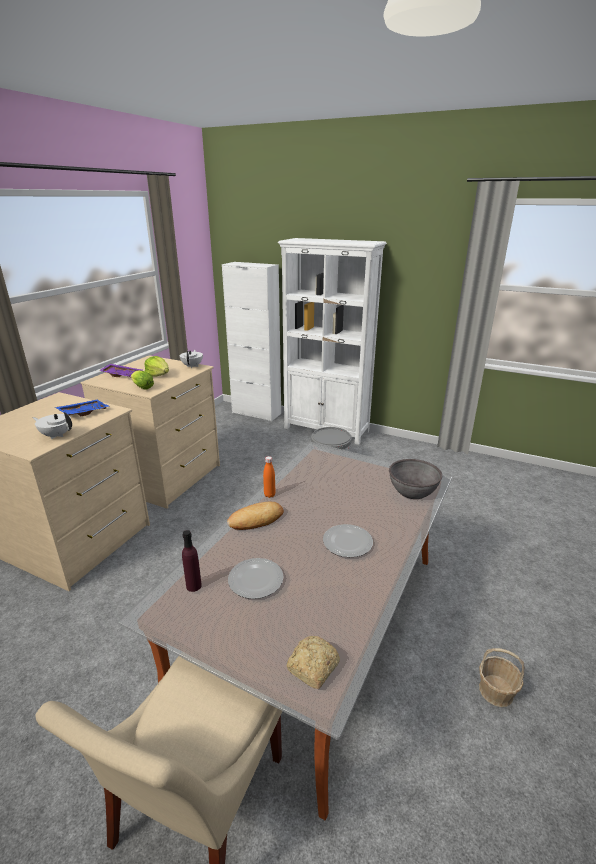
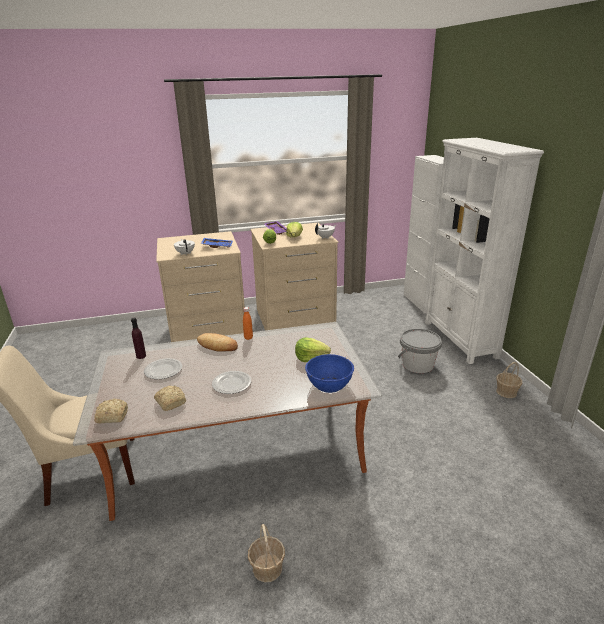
camera: 50 degrees right, 0 degrees up
(335, 600) = (171, 402): none -> bread
(356, 480) = (311, 357): none -> lettuce
(406, 451) = (506, 392): none -> basket
(412, 491) = (329, 385): grey bowl -> blue bowl

